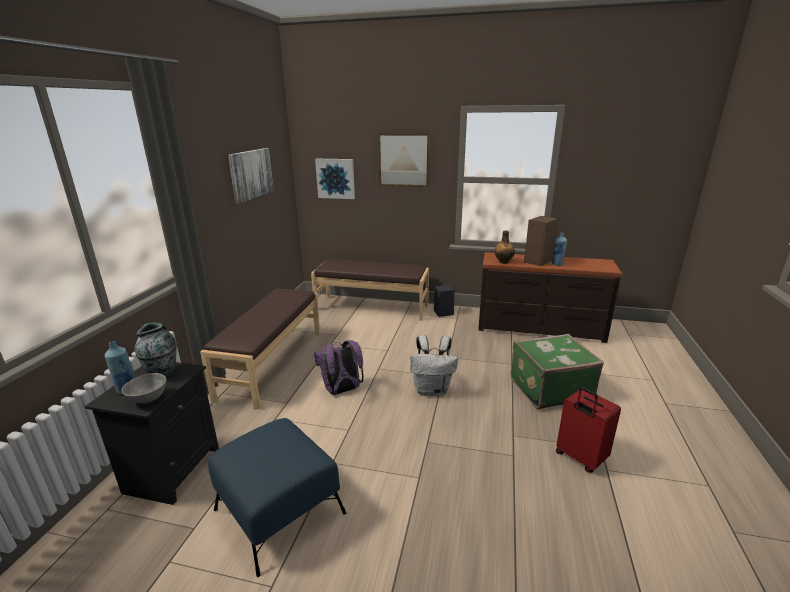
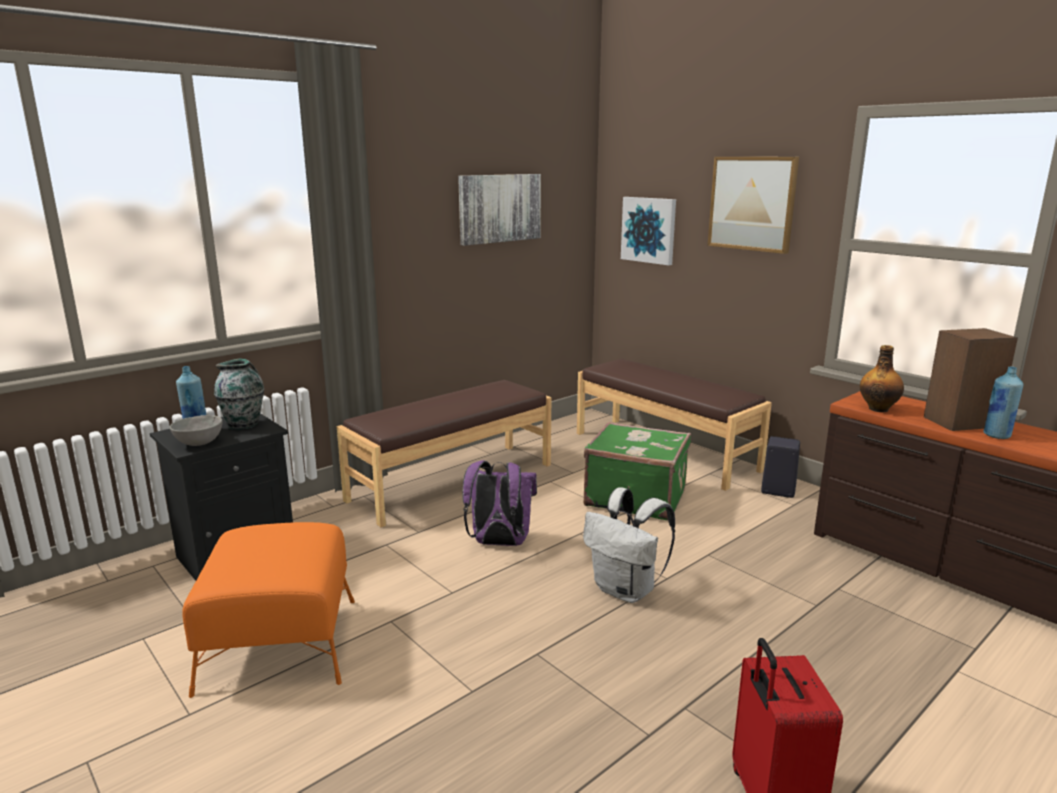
camera: 35 degrees right, 5 degrees down
(279, 510) = (280, 643): blue ottoman -> orange ottoman
(549, 388) = (847, 670): green suitcase -> green suitcase (635, 497)

